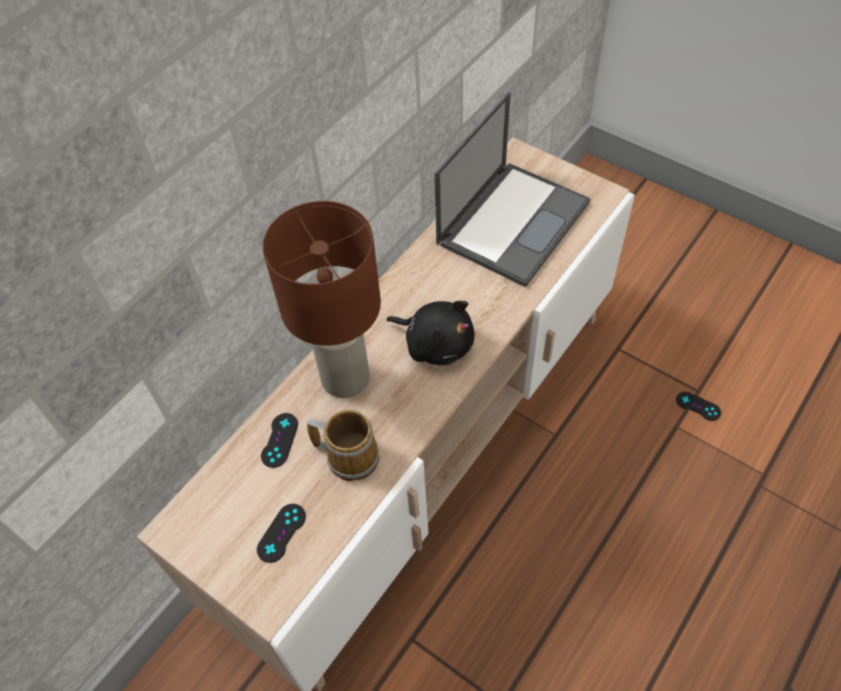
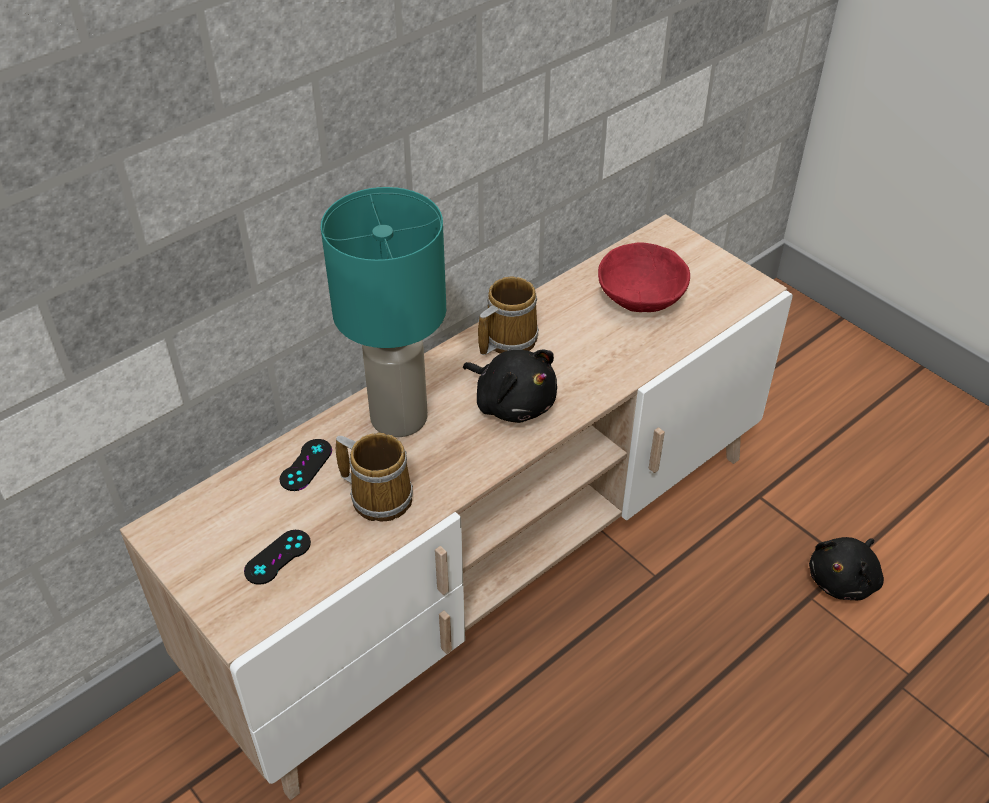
camera: 10 degrees right, 10 degrees down
(347, 378) = (400, 418): brown table lamp -> turquoise table lamp
(414, 284) = (506, 339): none -> mug
(514, 221) = (640, 297): laptop -> red bowl
(698, 406) = (843, 580): black game controller -> black plush toy

